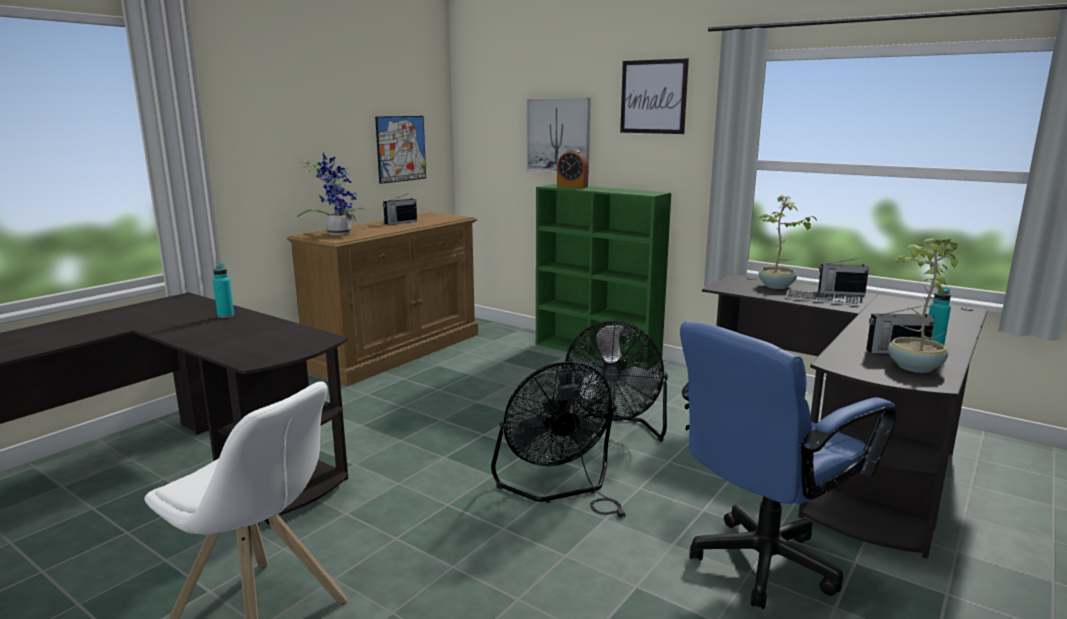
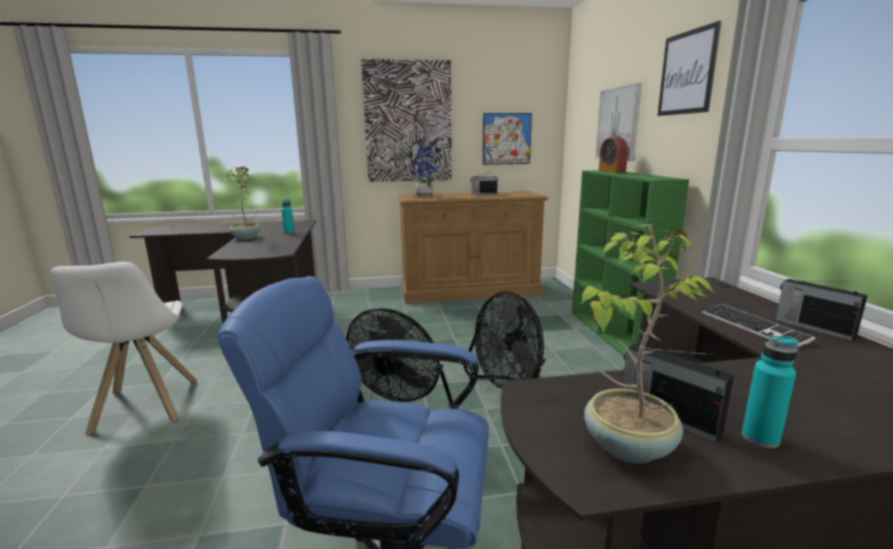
camera: 45 degrees right, 0 degrees up
(291, 131) = (408, 122): none -> picture
(777, 286) = (731, 300): potted plant -> potted plant (245, 238)

